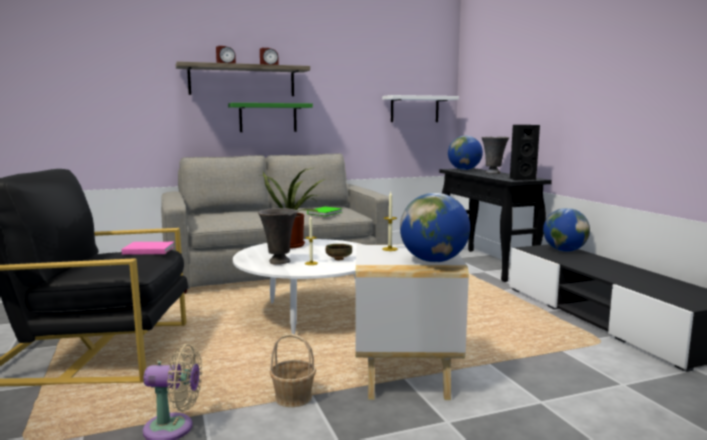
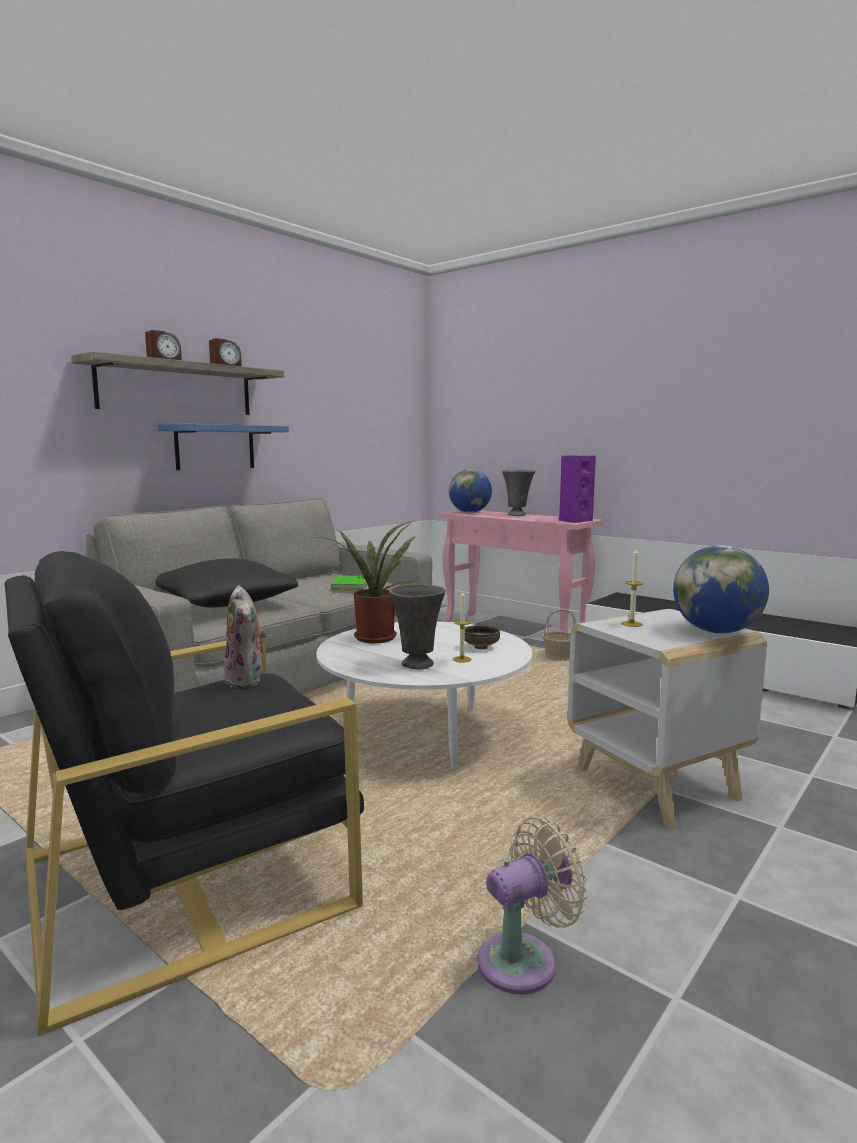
camera: 30 degrees left, 0 degrees up
(147, 250) = (247, 680): pink book -> plush toy
(234, 215) = (224, 603): none -> black pillow
(268, 117) = (215, 447): green shelf -> blue shelf
(293, 397) = (591, 854): basket -> basket (558, 657)
(414, 109) = (387, 435): white shelf -> none
(486, 265) = (515, 628): black console table -> pink console table
(521, 179) = (574, 521): black speaker -> purple speaker
(564, 251) = (640, 600): globe -> none

